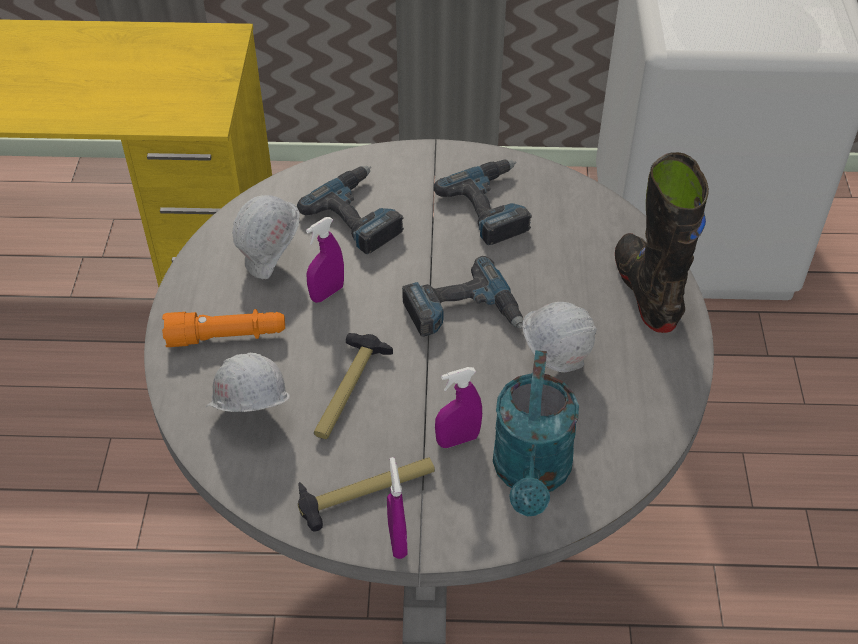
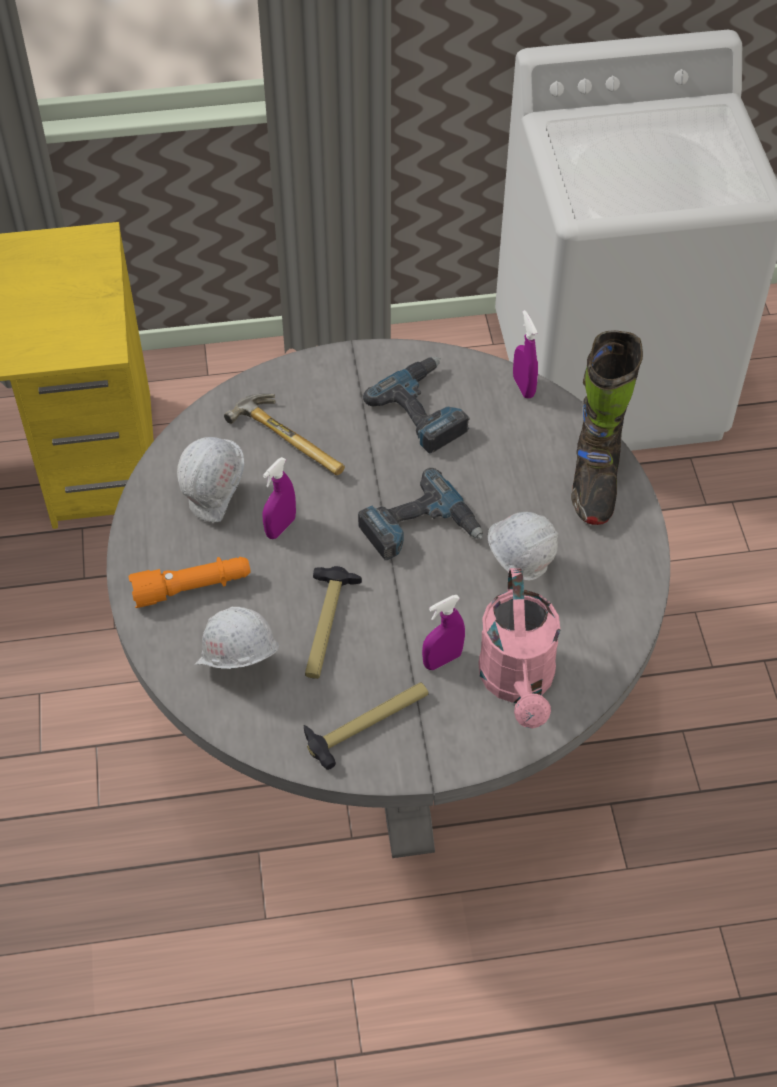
camera: 10 degrees left, 5 degrees up
(360, 215) = (293, 437): power drill -> hammer
(397, 540) = (407, 765): purple spray bottle -> purple spray bottle (523, 387)
(531, 474) = (518, 683): turquoise watering can -> pink watering can
(646, 291) = (594, 481): black boot -> black boot turned 150 degrees counterclockwise

